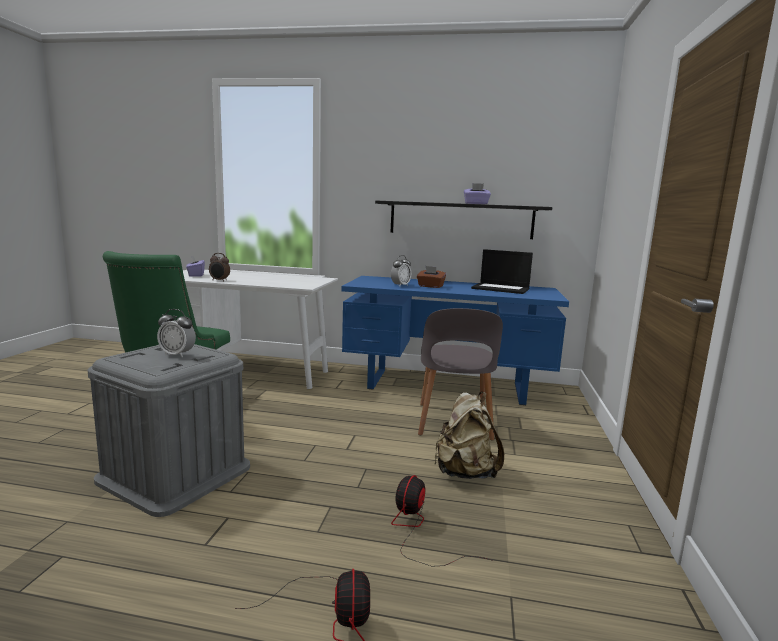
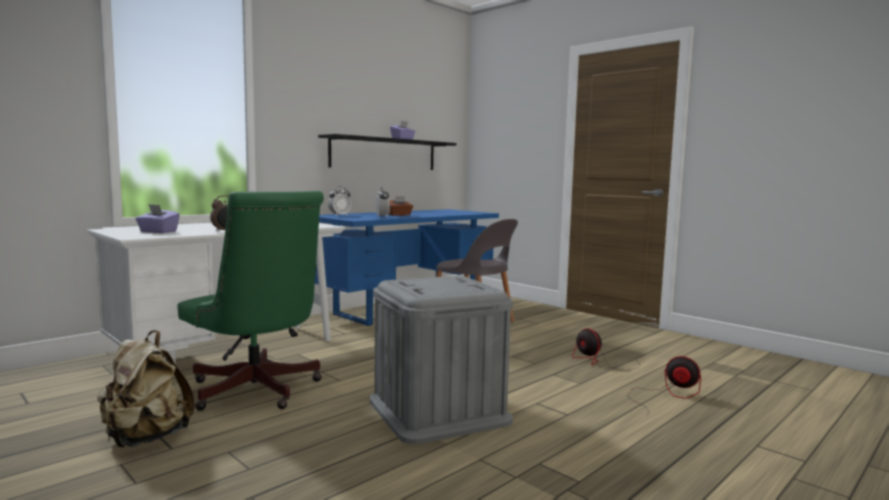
camera: 55 degrees left, 5 degrees down
(177, 354) = (442, 282): alarm clock -> alarm clock (339, 215)
(464, 472) = (547, 337): beige backpack -> beige backpack (145, 438)
(501, 289) = (436, 212): laptop -> none

